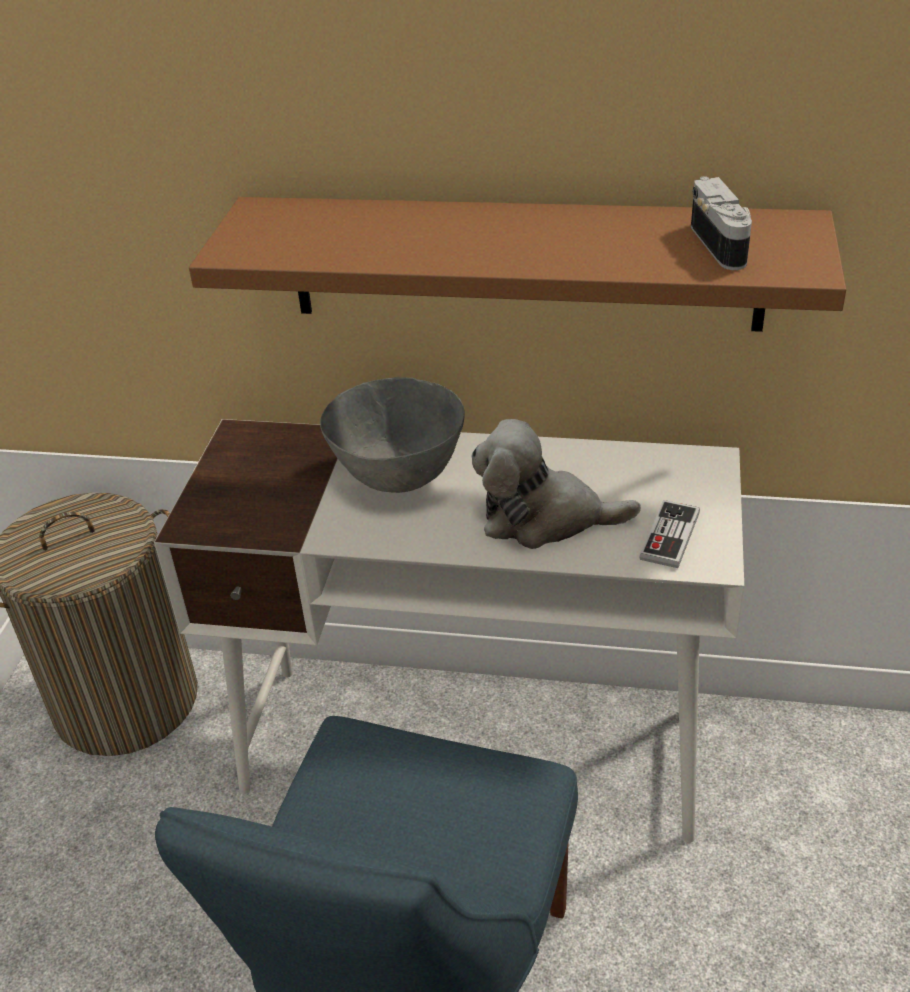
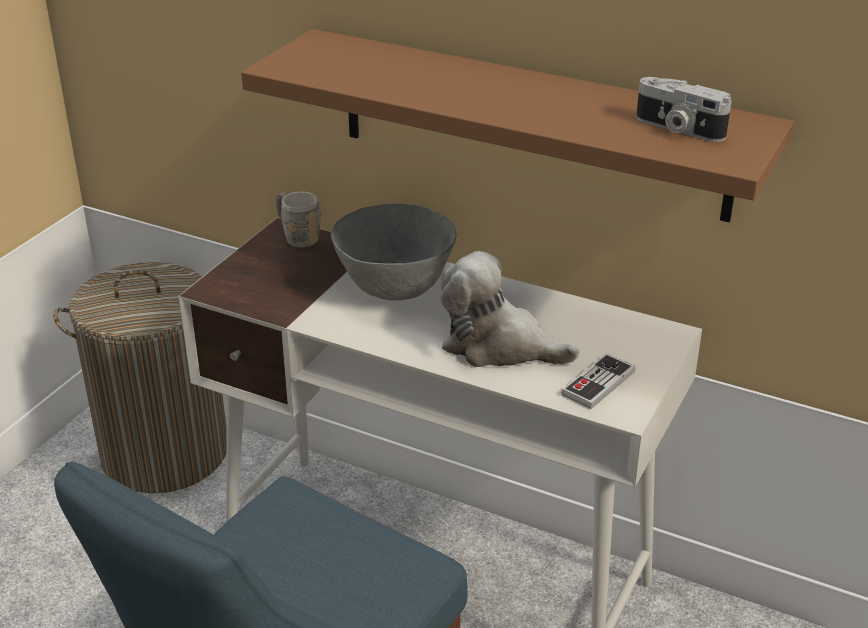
camera: 15 degrees right, 5 degrees down
(257, 437) = (297, 236): none -> grey mug
(723, 244) = (677, 129): camera -> camera turned 120 degrees clockwise

